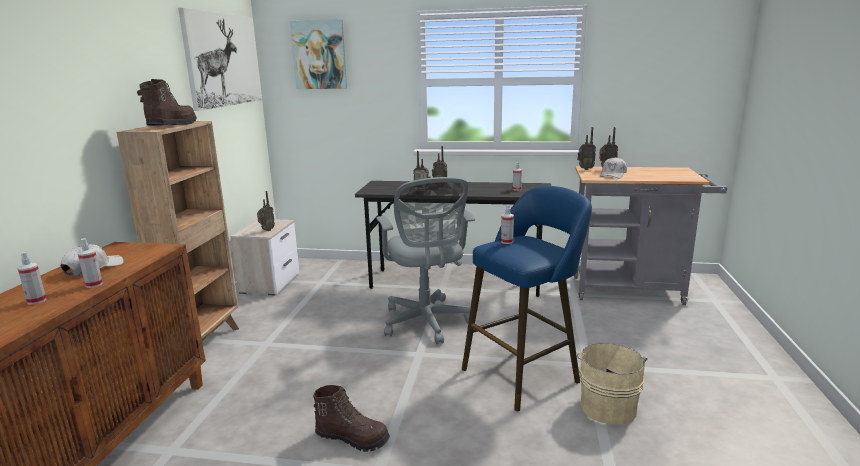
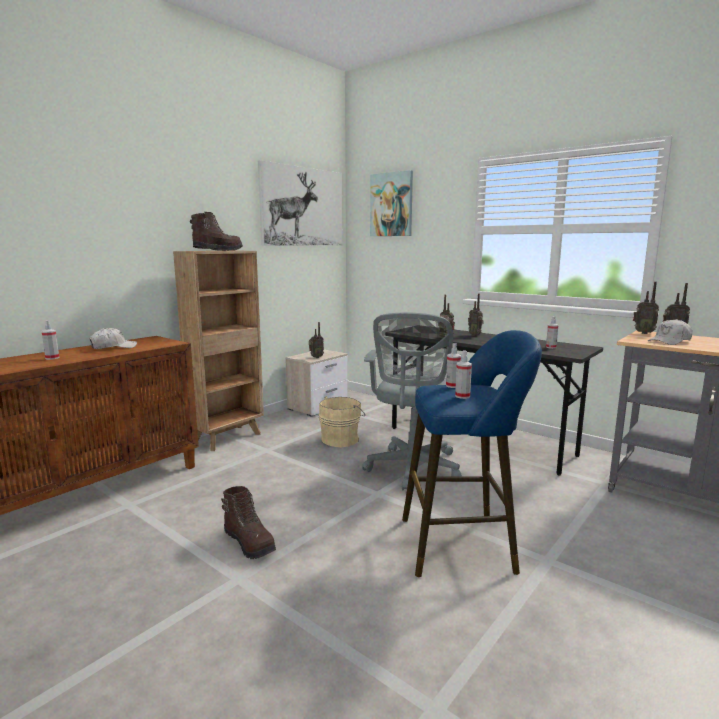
camera: 30 degrees right, 5 degrees down
(94, 284) = (95, 355): spray bottle -> spray bottle (462, 396)
(608, 406) = (528, 611): beige bucket -> beige bucket (341, 439)

